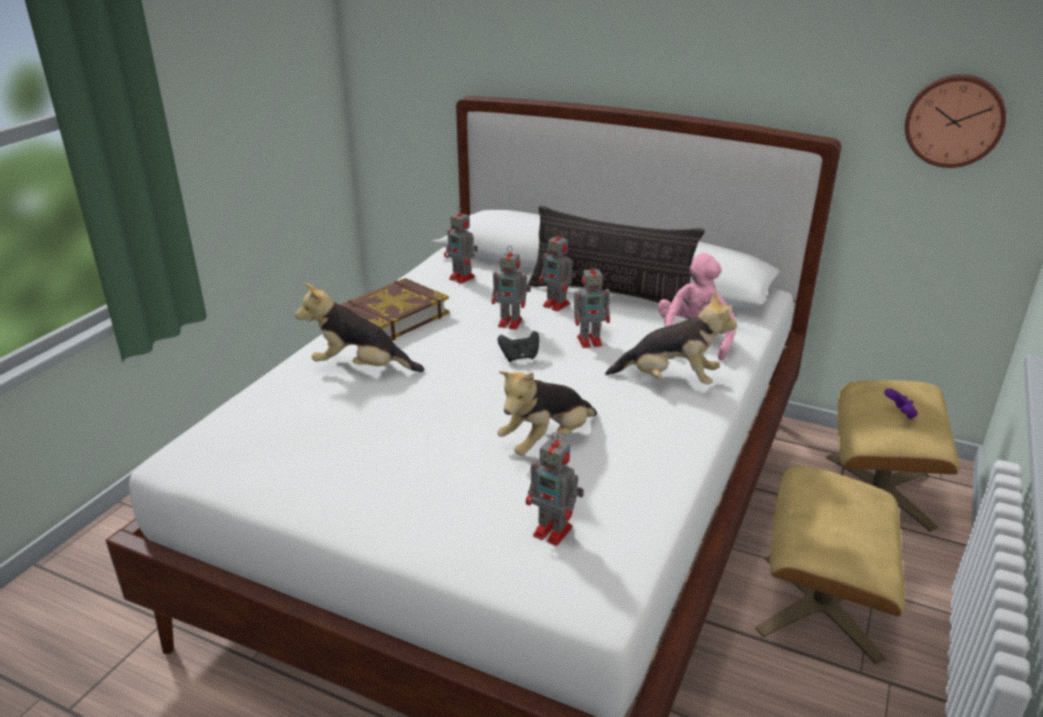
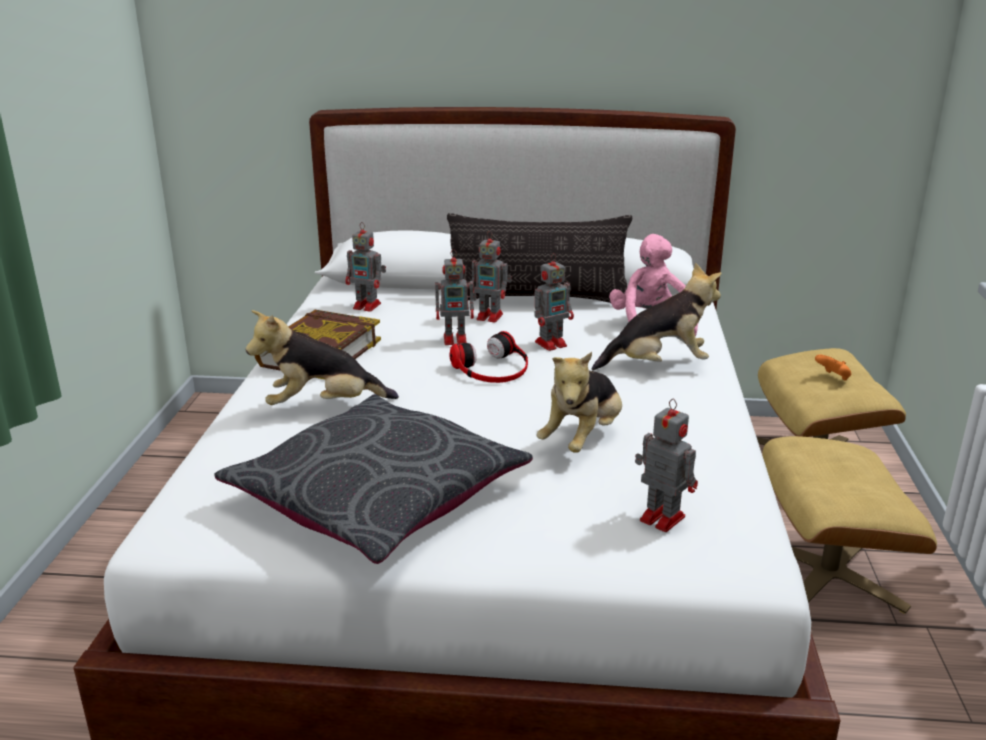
camera: 20 degrees left, 5 degrees down
(345, 459) = (377, 496): none -> grey pillow
(520, 357) = (492, 368): black game controller -> headphones
(554, 532) = (660, 517): toy robot -> toy robot turned 150 degrees counterclockwise
(899, 414) = (833, 377): purple game controller -> orange game controller
(954, 120) = (833, 89): wall clock -> none

